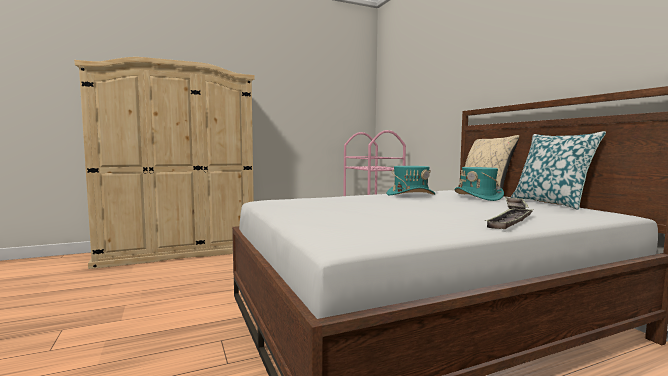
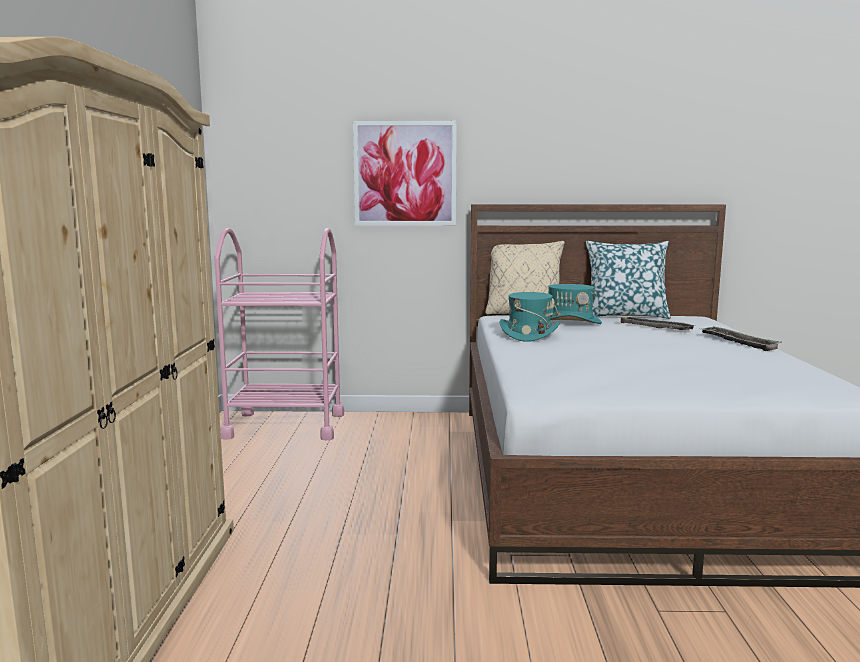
camera: 65 degrees left, 5 degrees up
(439, 95) = (405, 174): none -> picture

